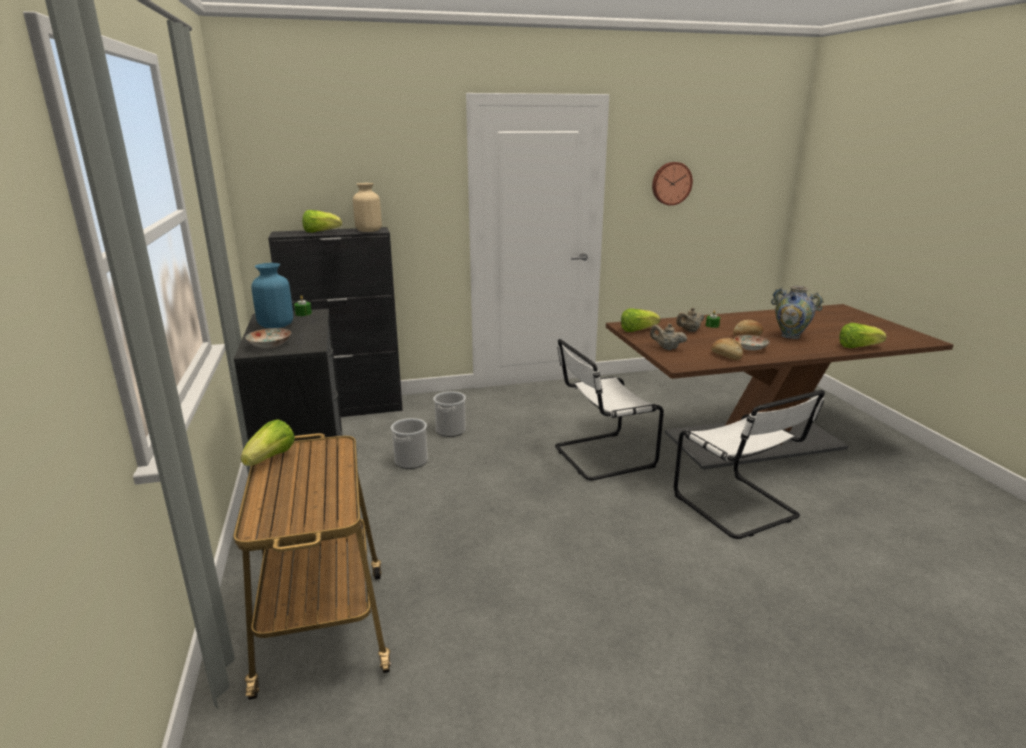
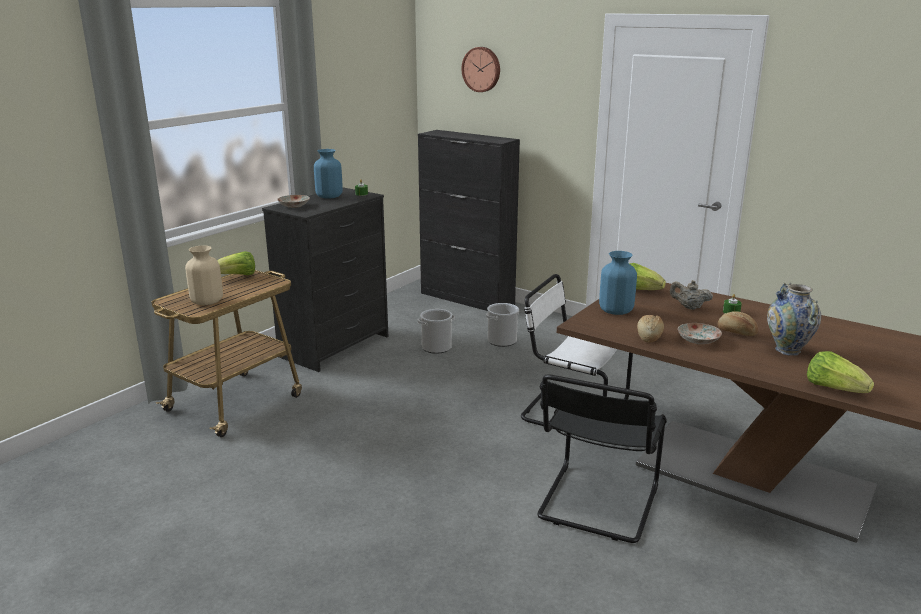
camera: 50 degrees right, 0 degrees up
(320, 232) = (460, 135): lettuce -> none
(368, 230) = (493, 139): beige vase -> beige vase (207, 301)
(667, 348) = (616, 311): beige teapot -> blue vase
(671, 183) = (851, 133): wall clock -> wall clock (482, 69)
(738, 508) = (597, 505): white chair -> black chair

